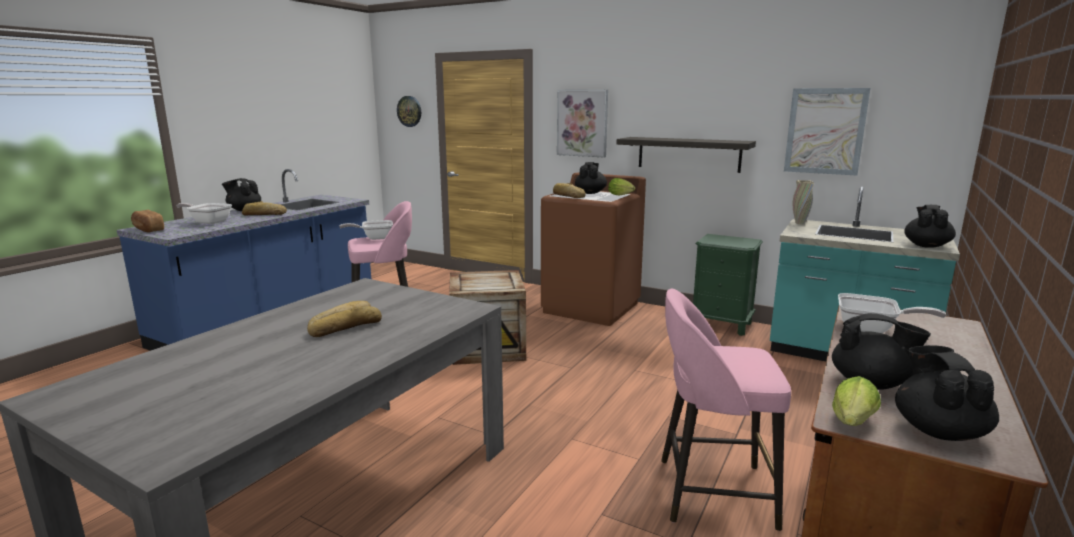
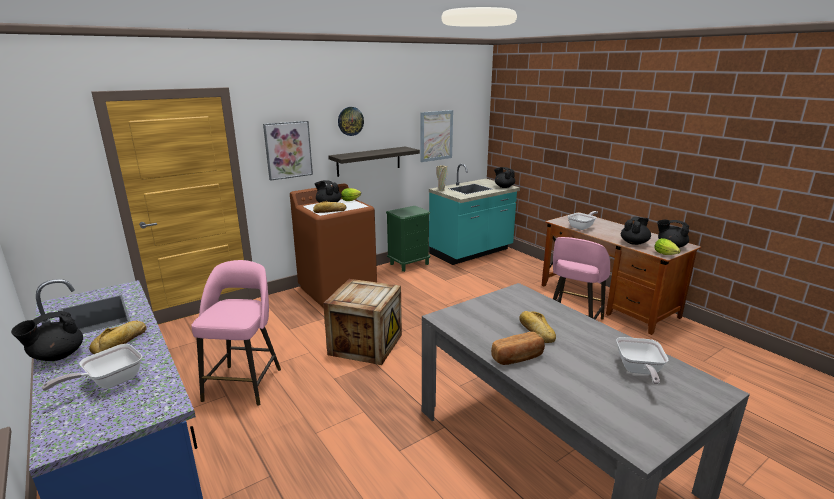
camera: 65 degrees left, 5 degrees up
(148, 229) = (86, 434): bread -> bread (518, 358)
(374, 238) = (223, 310): frying pan -> frying pan (638, 371)
(409, 111) = (54, 164): wall clock -> wall clock (350, 121)

